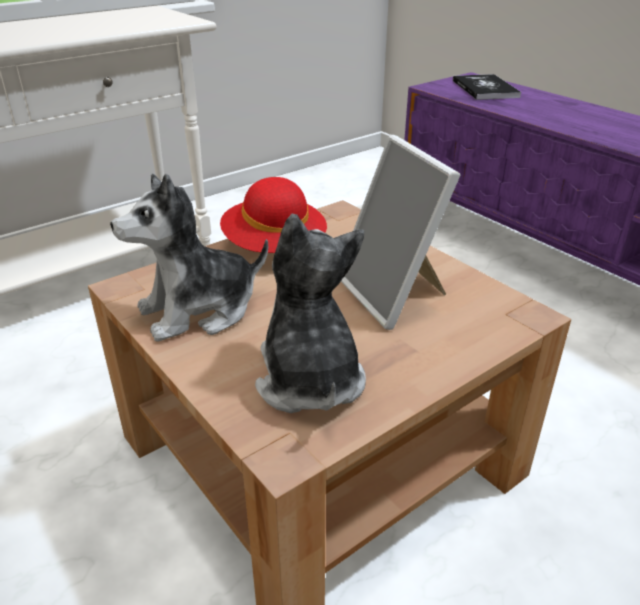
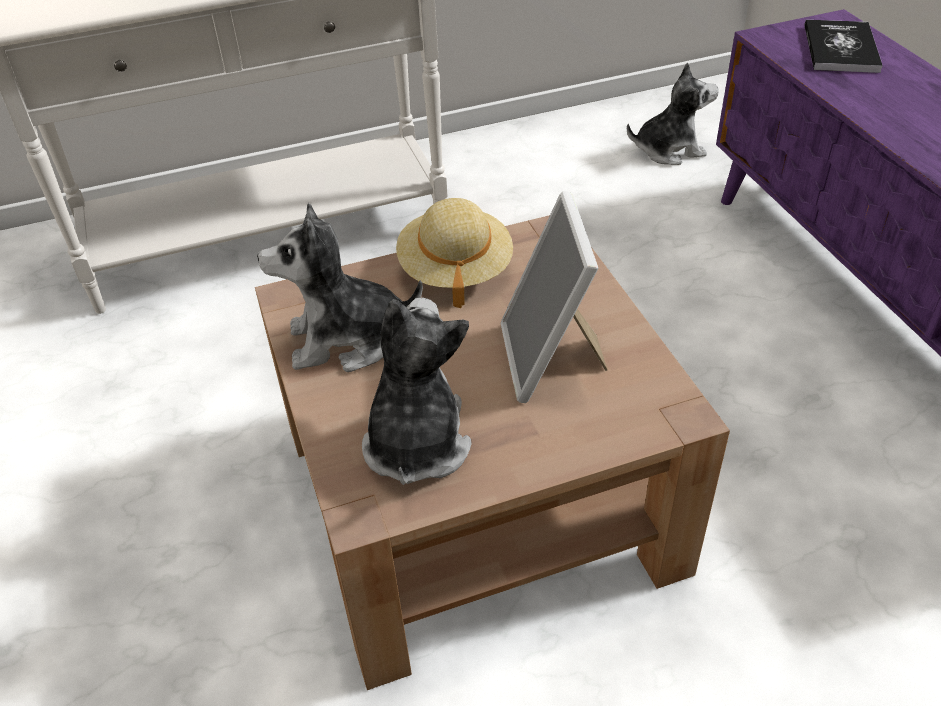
camera: 20 degrees right, 10 degrees up
(274, 247) = (455, 270): red hat -> beige hat
(358, 193) = (669, 150): none -> plush toy

